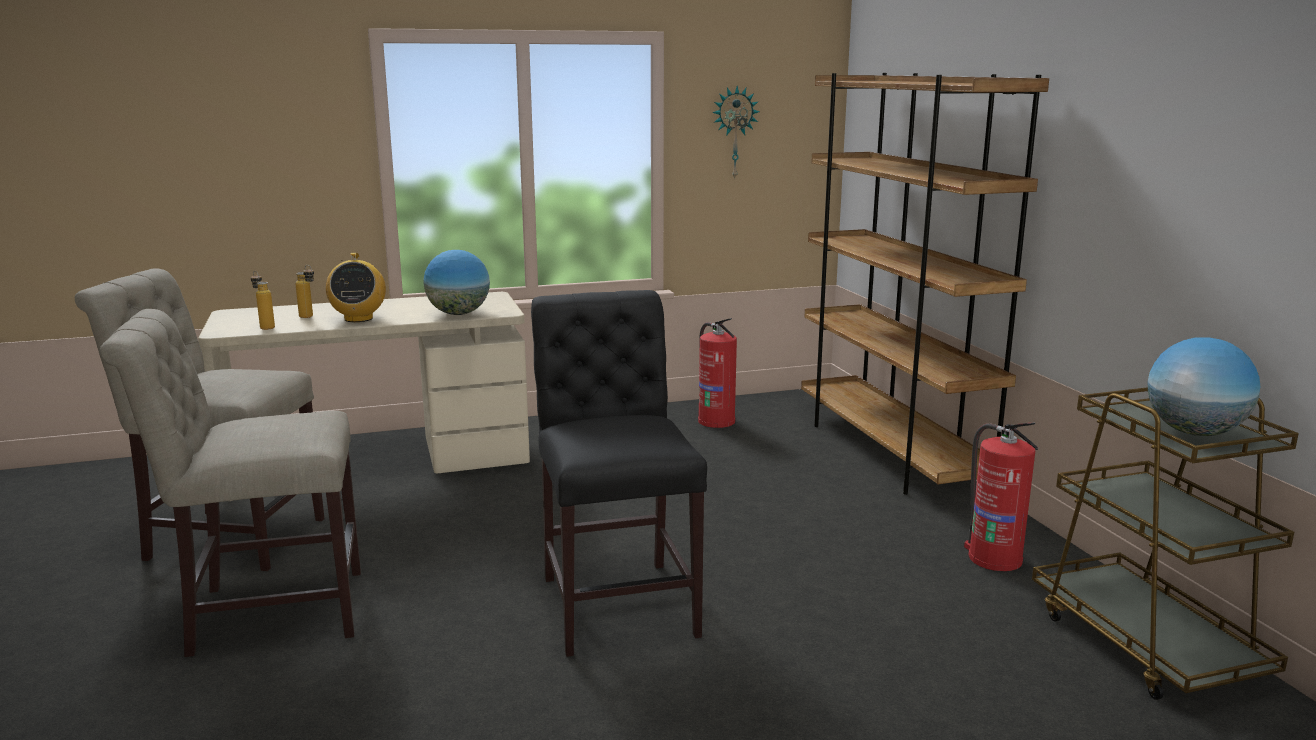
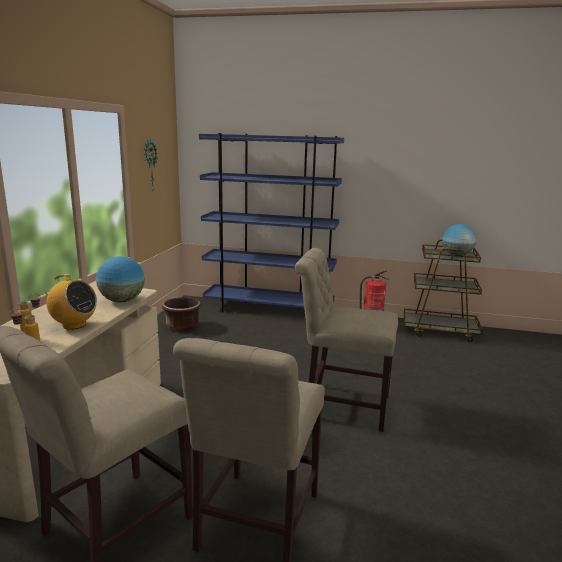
camera: 60 degrees left, 0 degrees up
(617, 600) = (341, 404): black chair -> beige chair
(715, 421) = (182, 326): fire extinguisher -> brown planter
(890, 453) = (269, 310): brown bookcase -> blue bookcase

